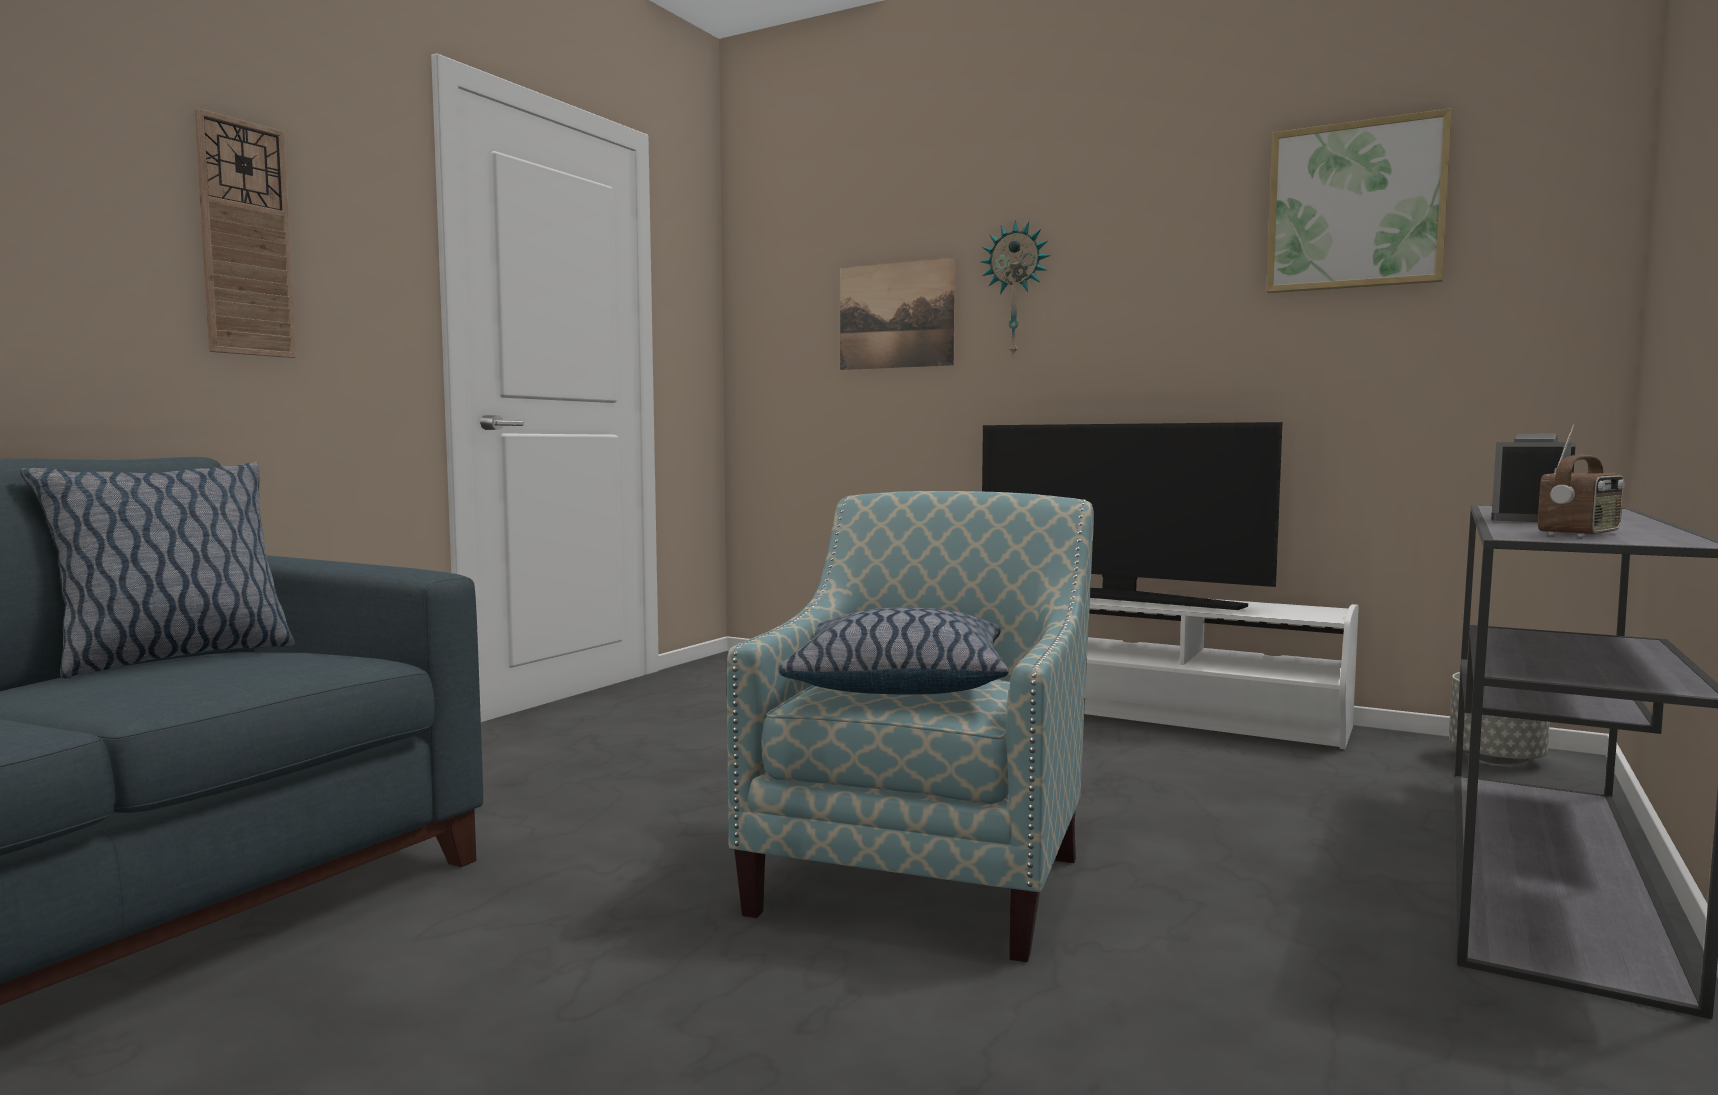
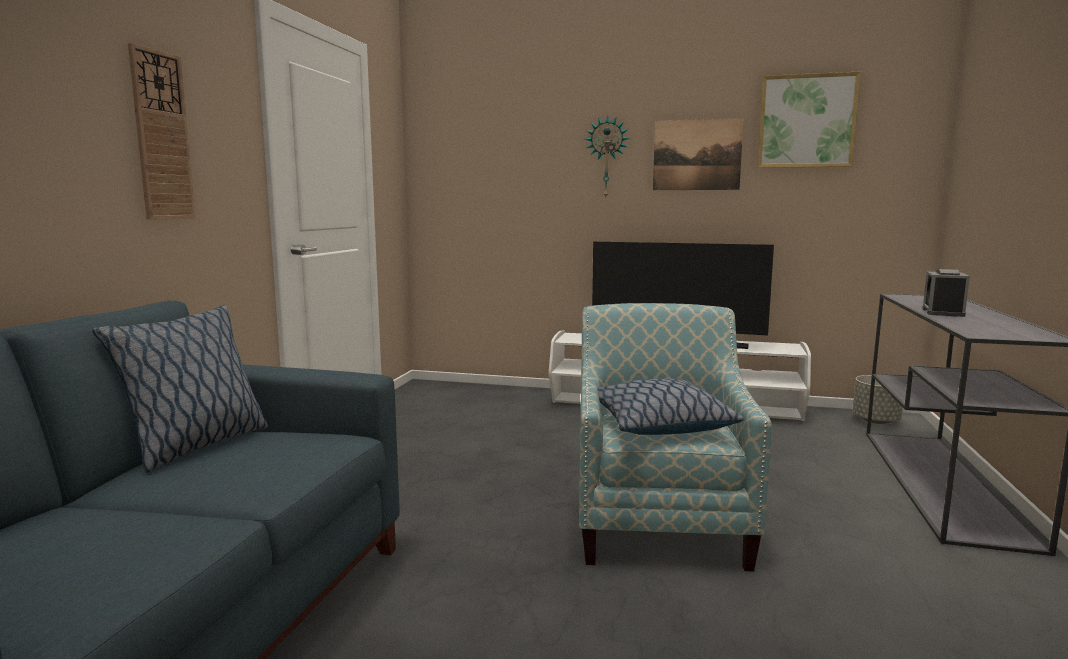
camera: 15 degrees left, 5 degrees up
(896, 315) = (528, 169): picture -> picture (697, 155)
(1580, 534) = (993, 329): radio -> none

